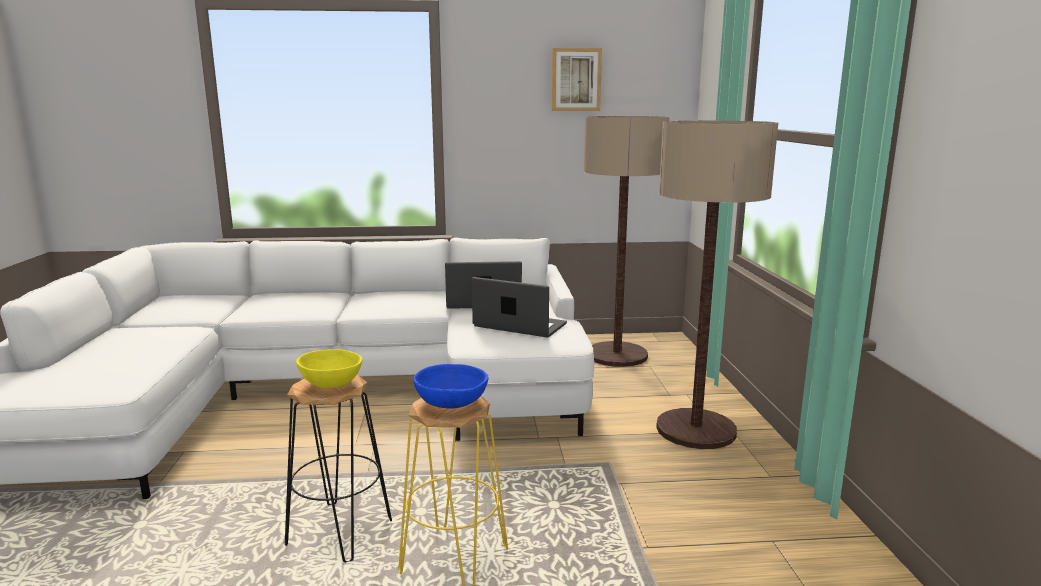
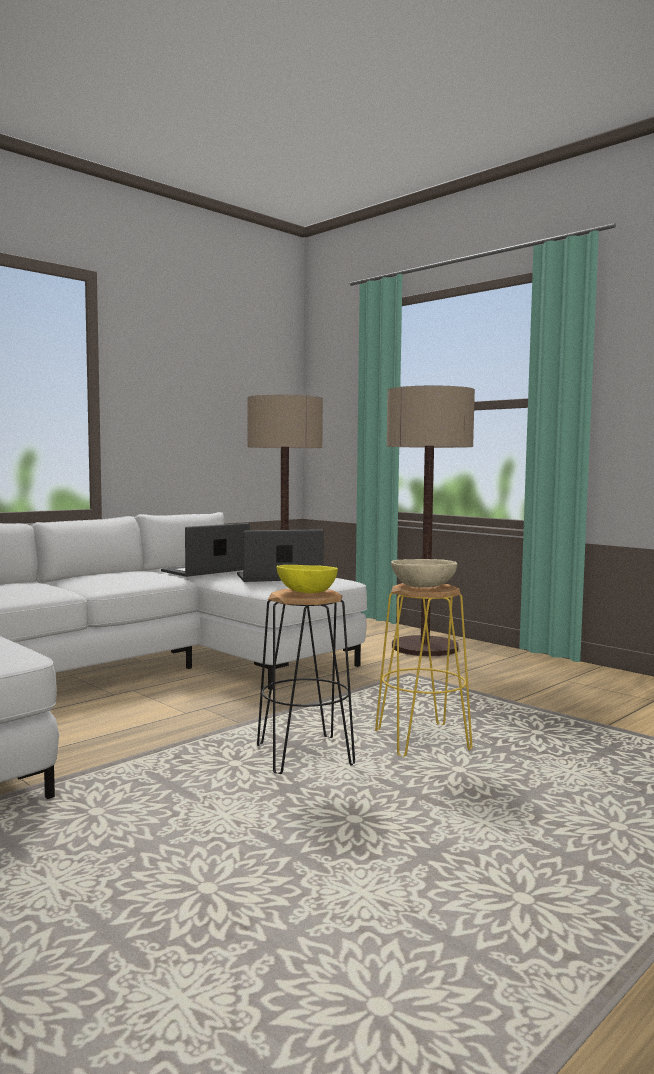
camera: 40 degrees left, 10 degrees down
(450, 402) = (423, 586): blue bowl -> beige bowl
(576, 80) = (215, 366): picture -> none

